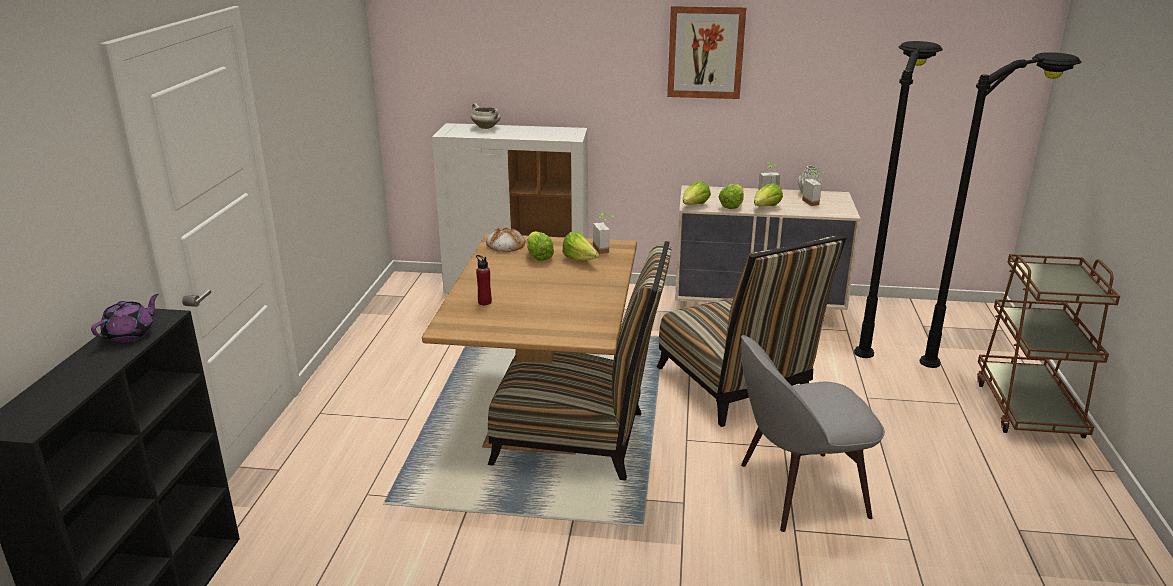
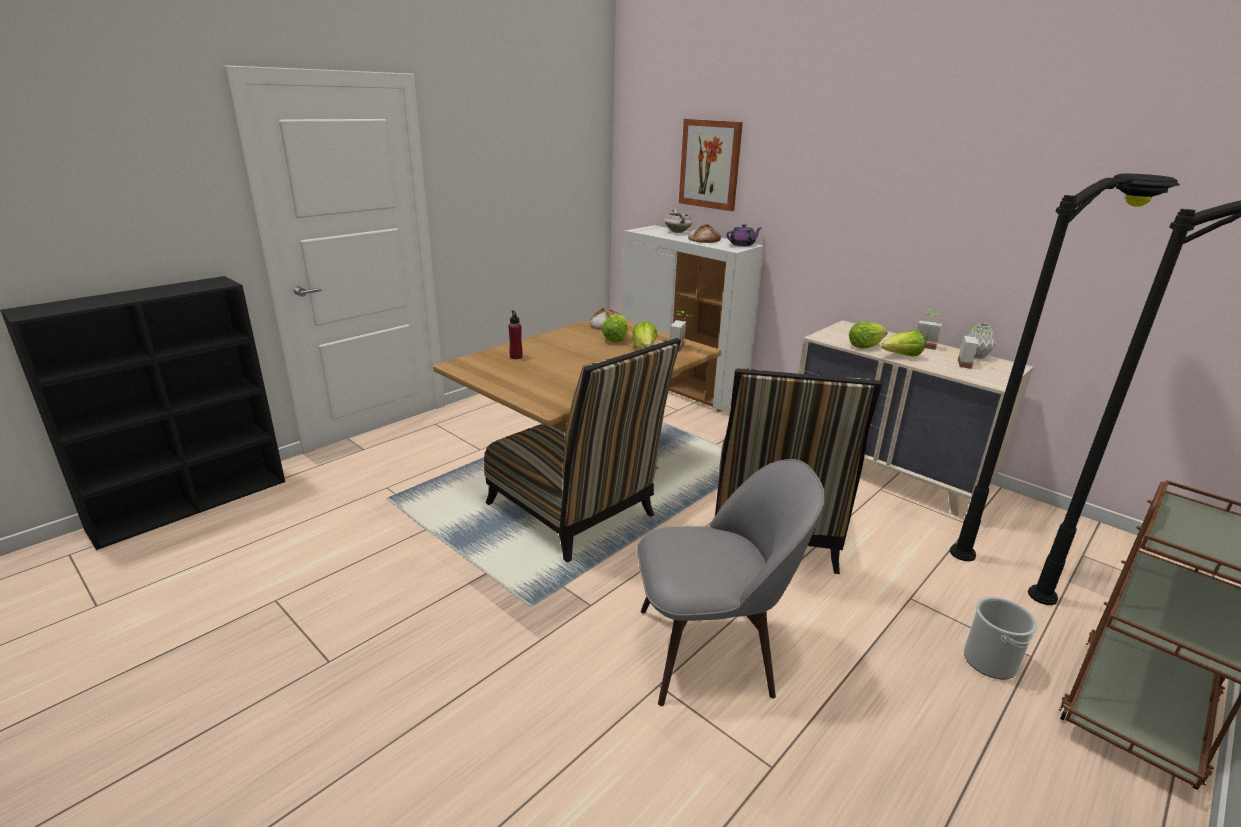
camera: 35 degrees right, 0 degrees up
(131, 334) = (186, 287): purple teapot -> purple teapot (742, 245)
(527, 132) = (704, 239): none -> bread
(694, 206) = (825, 337): lettuce -> none
(705, 52) = (889, 177): picture -> picture (710, 164)
(797, 491) = (711, 650): grey chair -> grey chair turned 150 degrees clockwise
(944, 417) = (990, 661): none -> bucket

